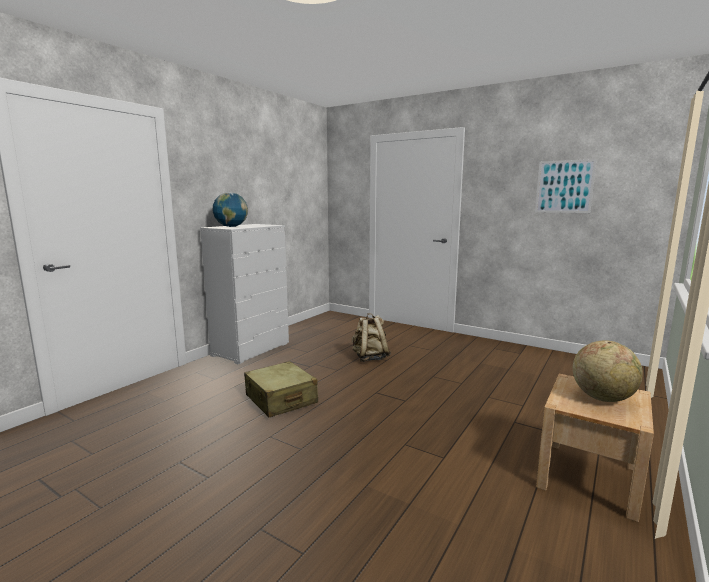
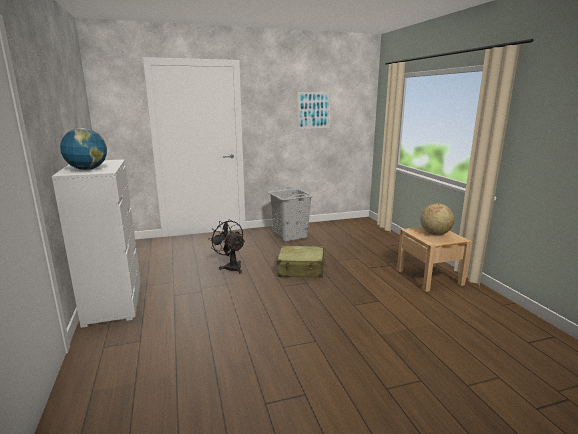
camera: 50 degrees left, 5 degrees up
(281, 399) = (235, 323): beige suitcase -> beige suitcase (301, 269)
(370, 358) = (231, 266): beige backpack -> black fan
(487, 353) = (290, 235): none -> grey laundry basket

